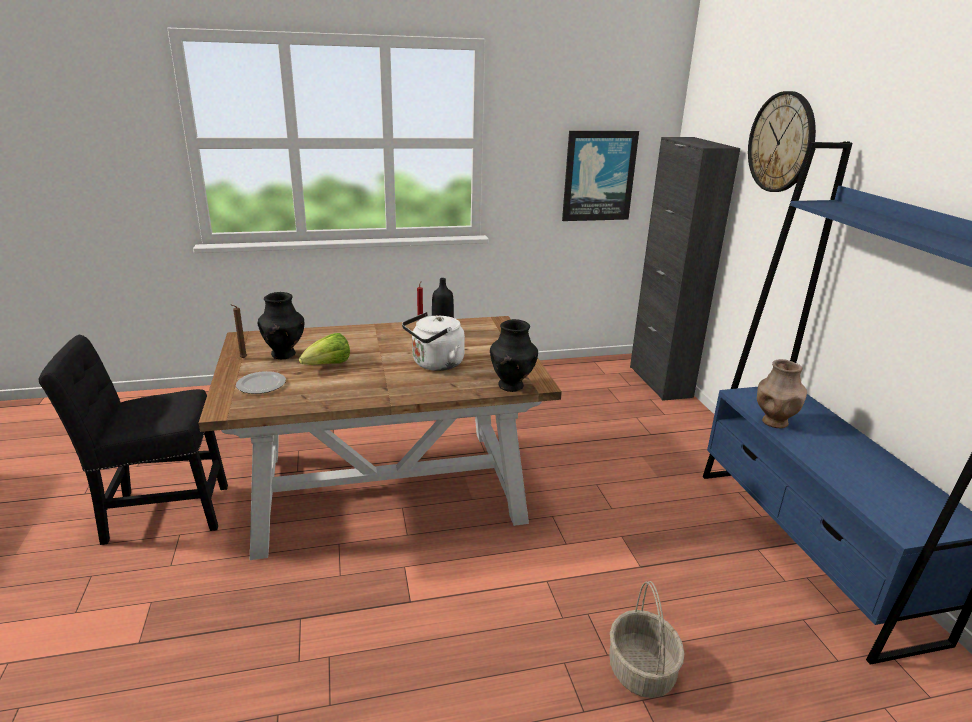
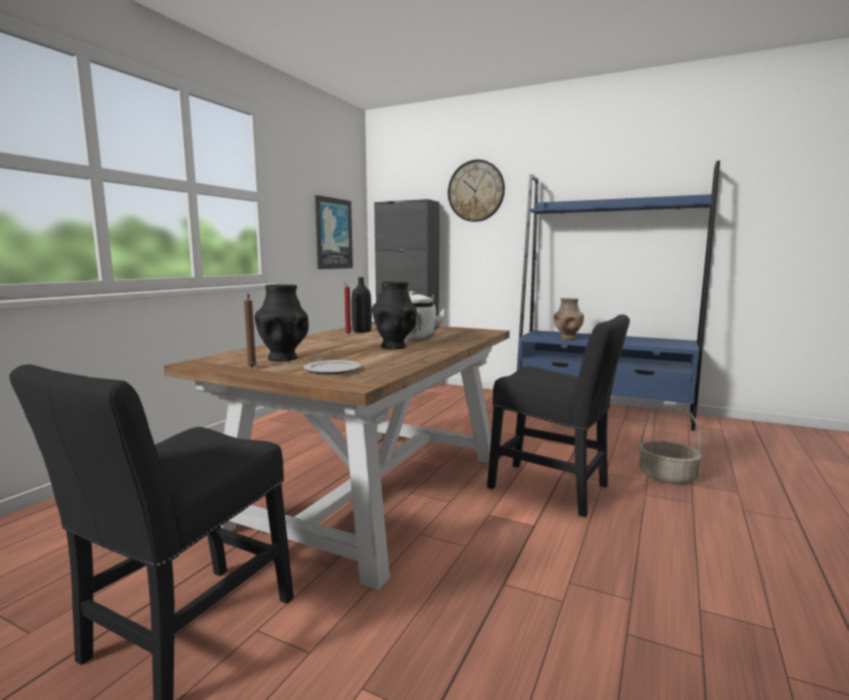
camera: 50 degrees left, 15 degrees down
(328, 366) = (345, 353): lettuce -> none
(500, 588) = (554, 489): none -> black chair
(511, 386) = (483, 334): black vase -> black vase (394, 347)

